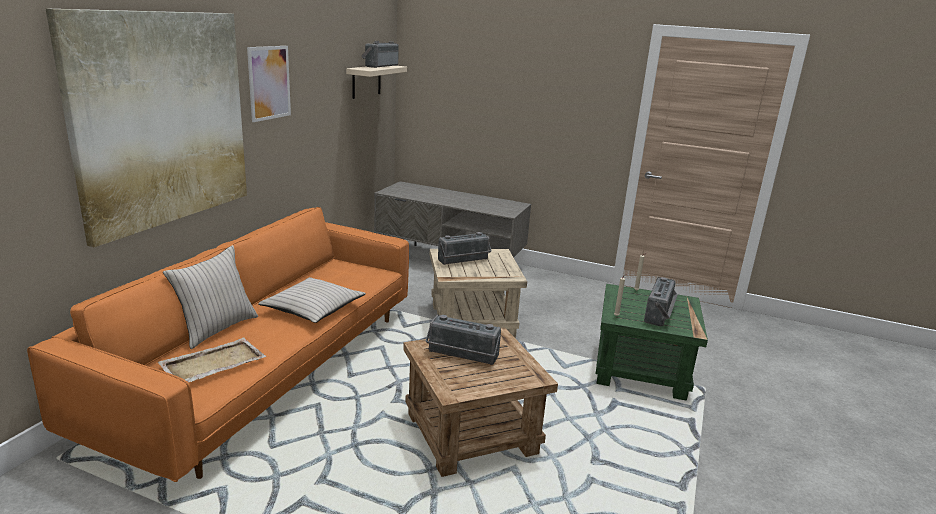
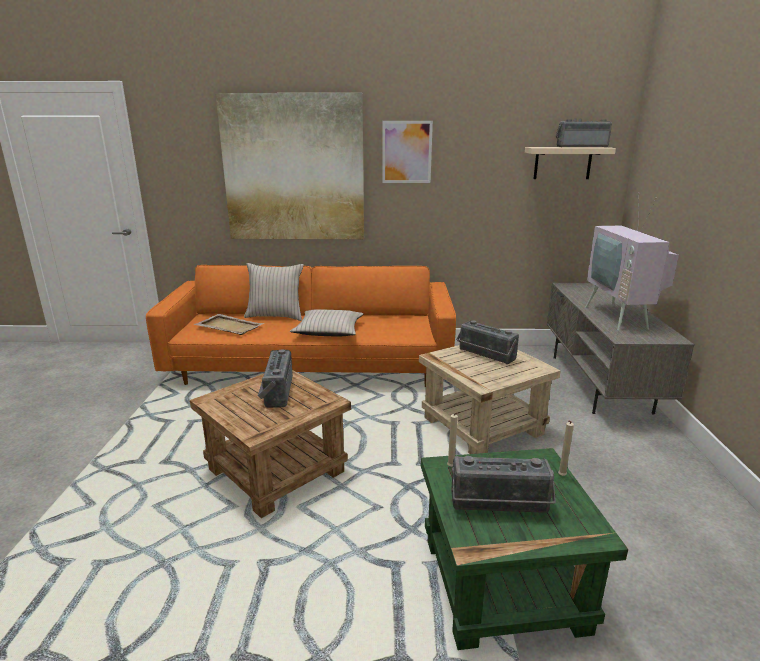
camera: 70 degrees right, 0 degrees up
(472, 202) = (621, 317): none -> television

